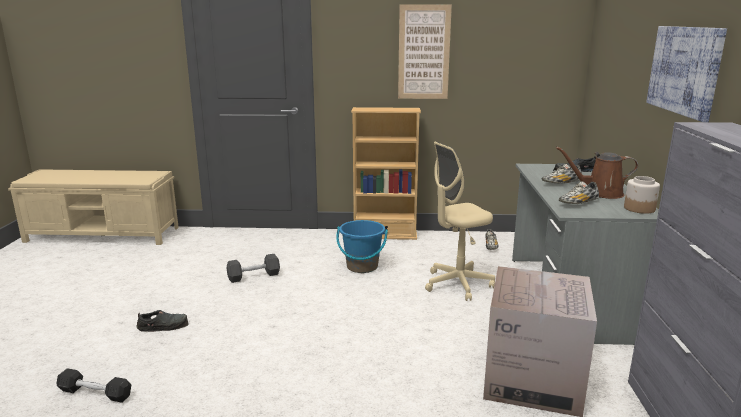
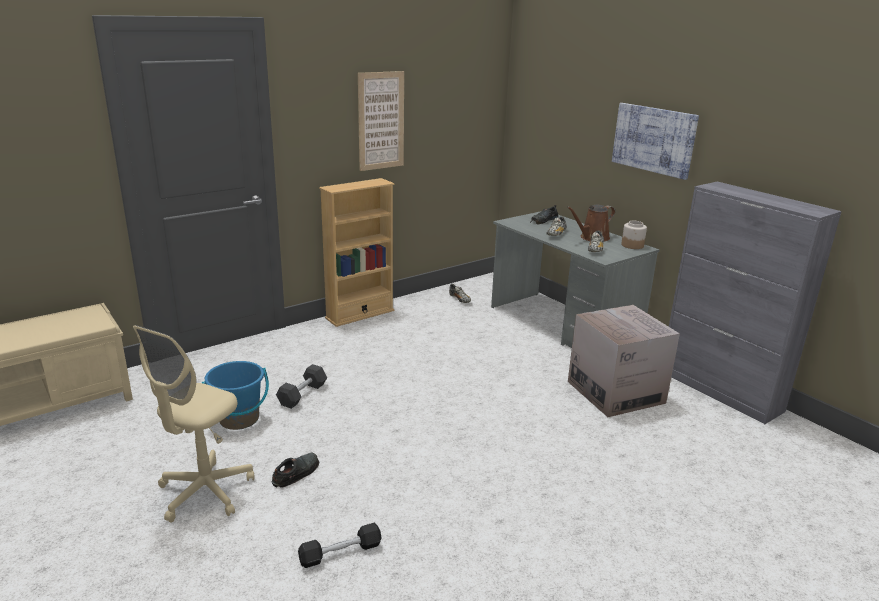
camera: 40 degrees left, 5 degrees up
(362, 267) = (387, 351): blue bucket -> blue bucket (239, 419)
(457, 284) = (481, 341): beige office chair -> beige office chair (205, 492)

